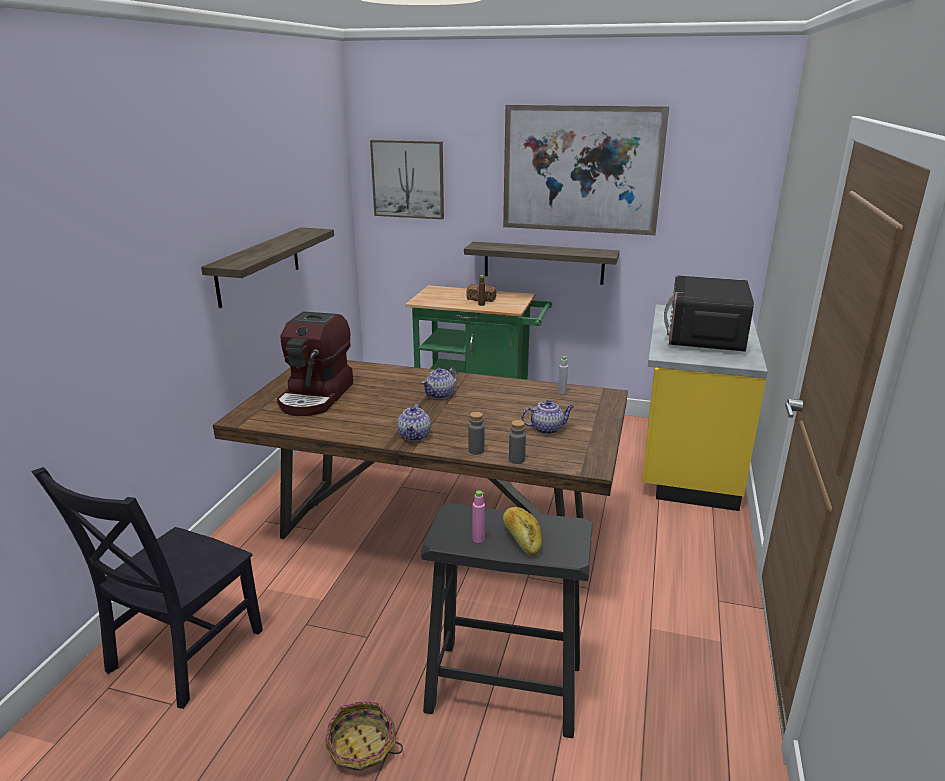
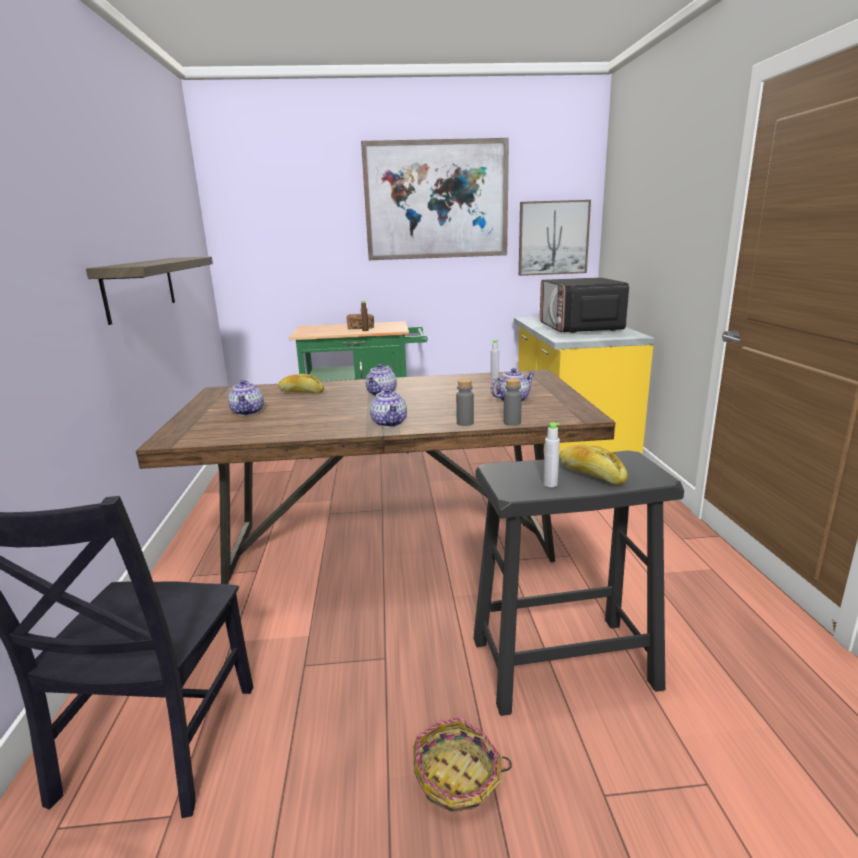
camera: 20 degrees left, 5 degrees down
(316, 396) = (248, 412): coffee machine -> teapot
(375, 379) = (301, 392): none -> bread
(408, 179) = (267, 220): picture -> picture (553, 238)
(478, 539) = (550, 484): pink bottle -> grey bottle
(543, 263) = (409, 291): shelf -> none

